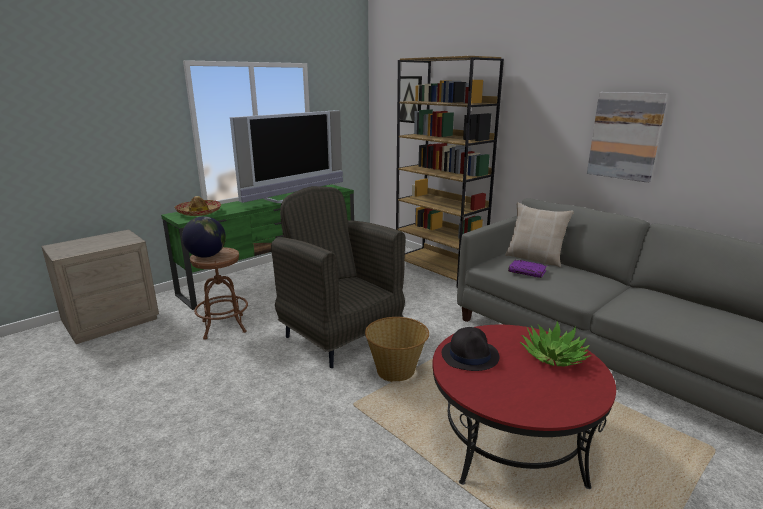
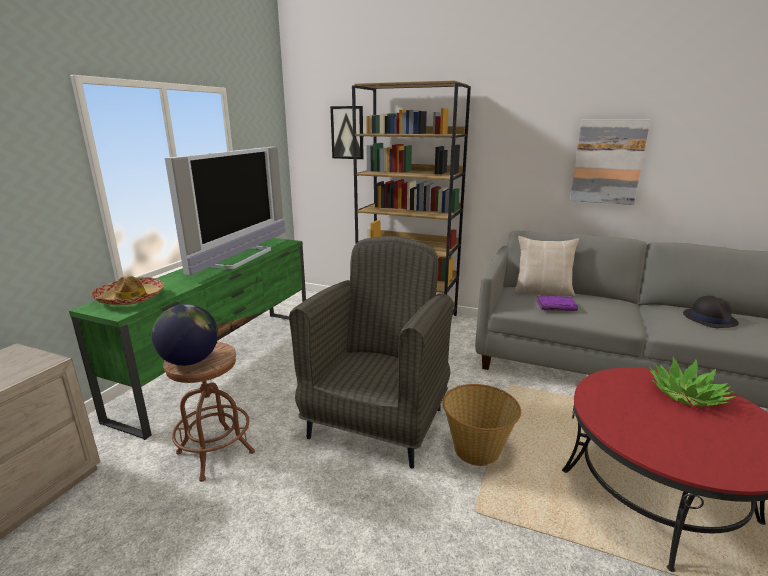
camera: 25 degrees left, 0 degrees up
(341, 335) = (377, 421): grey armchair -> grey armchair turned 90 degrees clockwise
(470, 355) = (623, 417): black hat -> black hat (709, 318)

